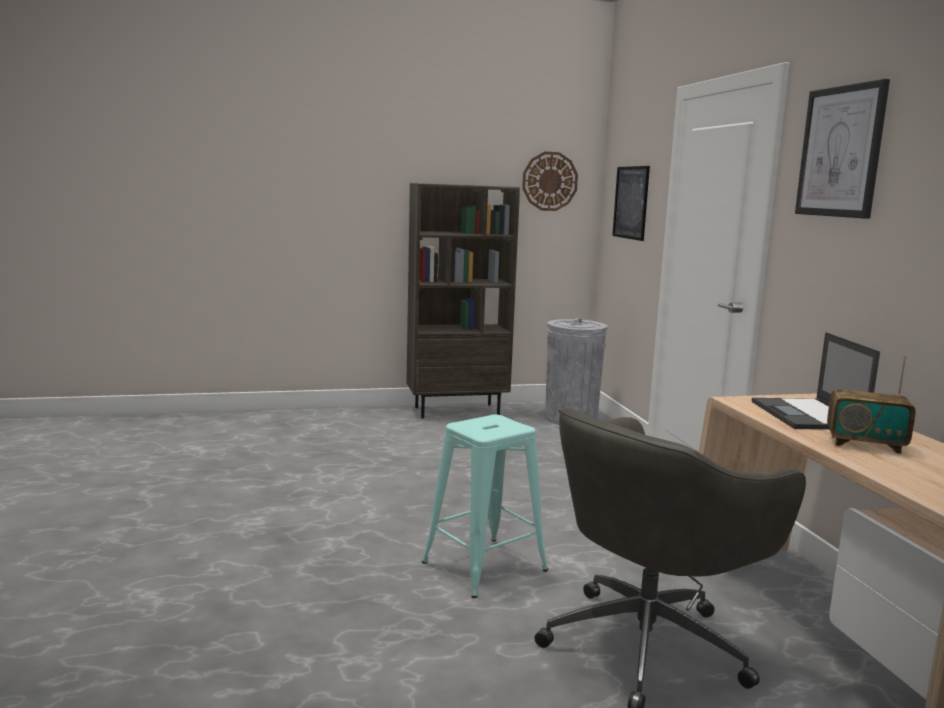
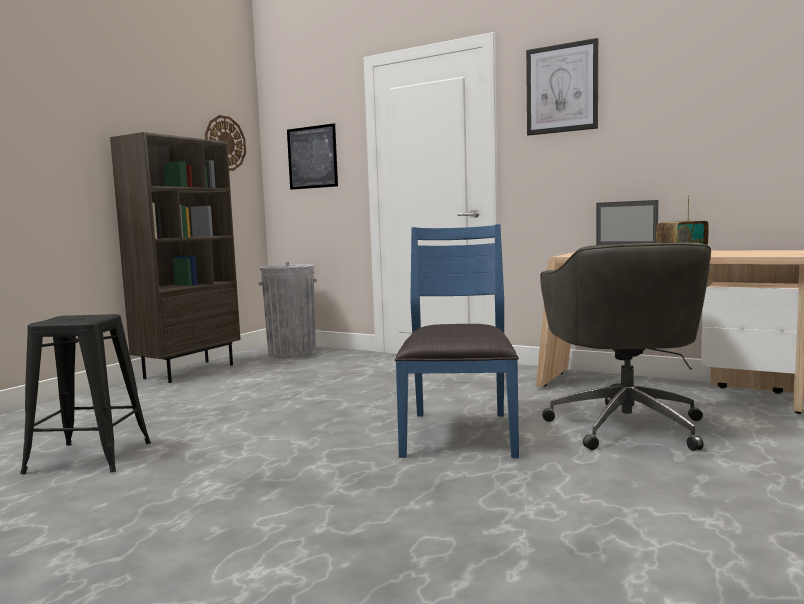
camera: 45 degrees left, 5 degrees down
(255, 466) = (89, 457): none -> black stool
(484, 566) = (459, 433): turquoise stool -> blue chair

